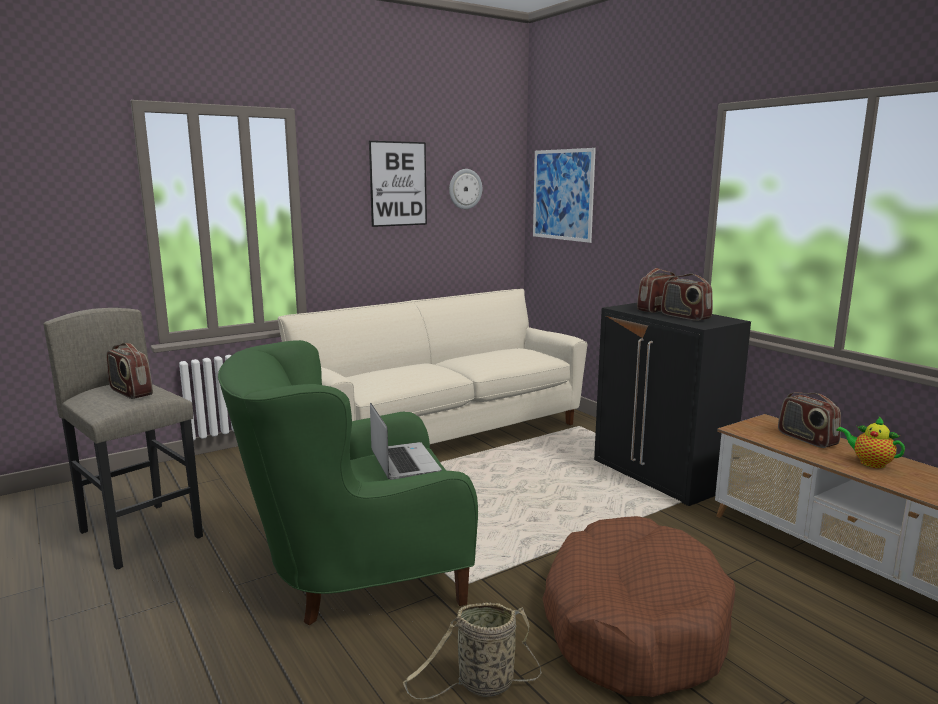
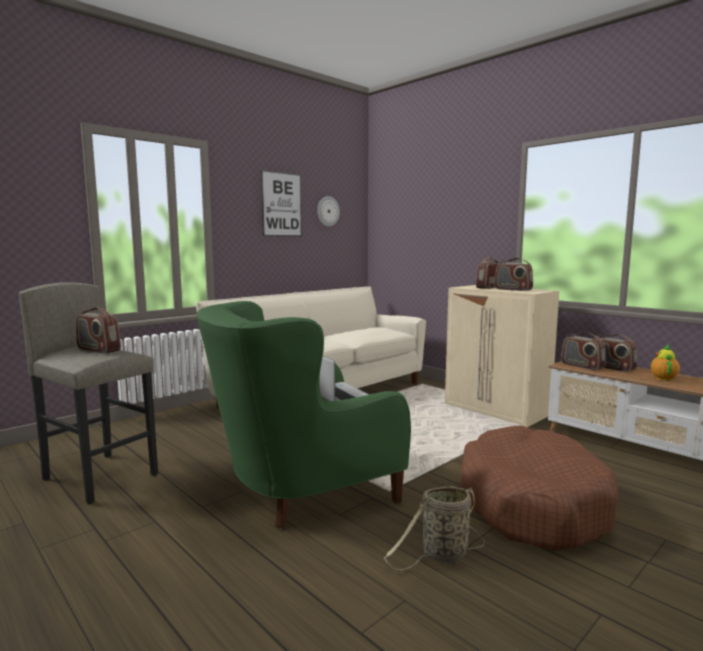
camera: 10 degrees left, 5 degrees down
(562, 195) = (399, 216): picture -> none
(661, 474) = (496, 409): black cabinet -> beige cabinet
(764, 433) = (581, 366): none -> radio
(869, 463) = (663, 378): teapot -> teapot turned 75 degrees clockwise

